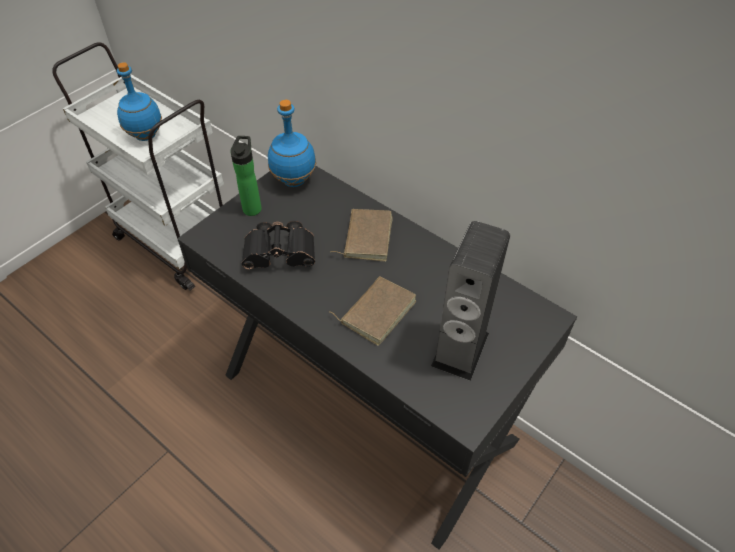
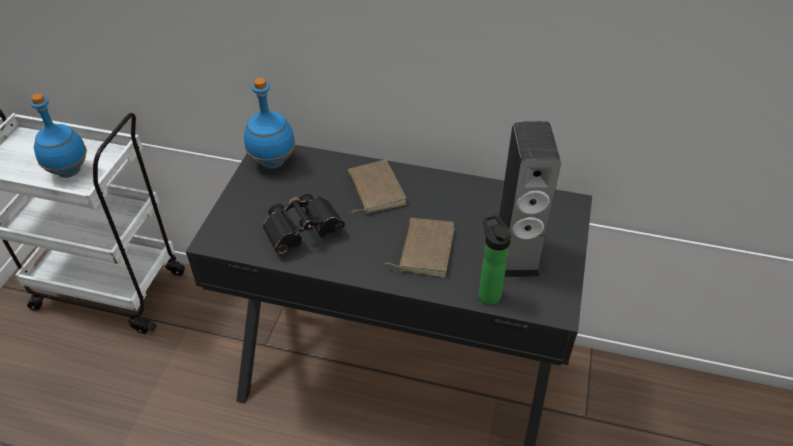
camera: 25 degrees left, 5 degrees down
(252, 207) = (246, 198): bottle -> bottle (487, 293)

